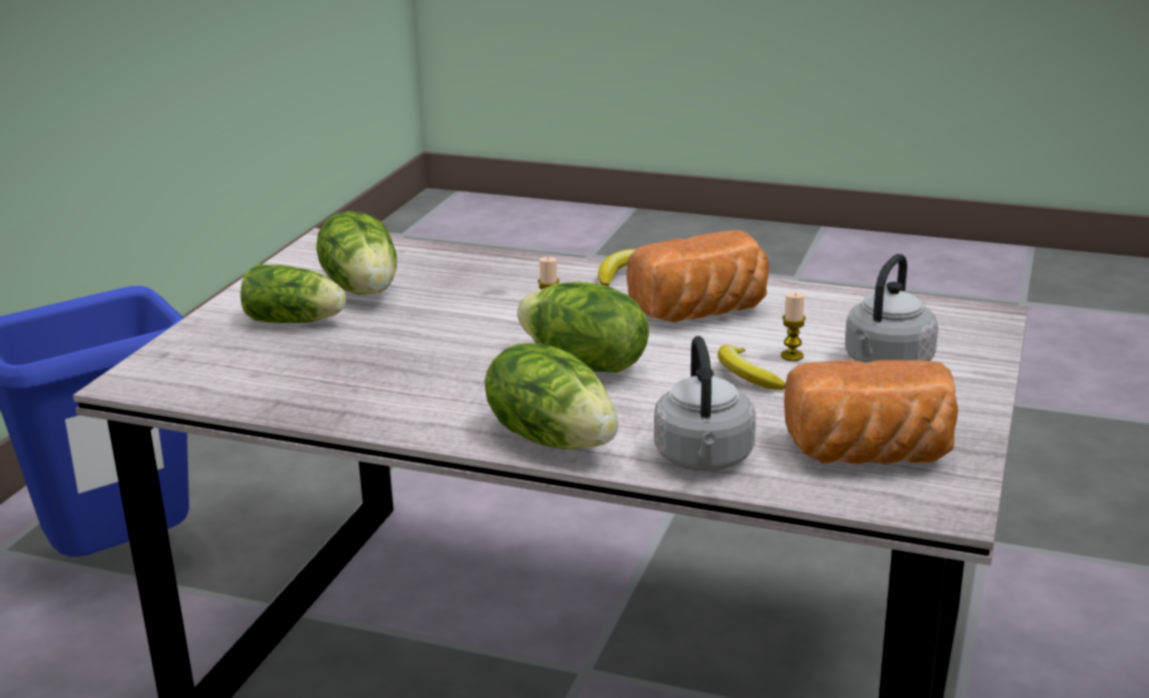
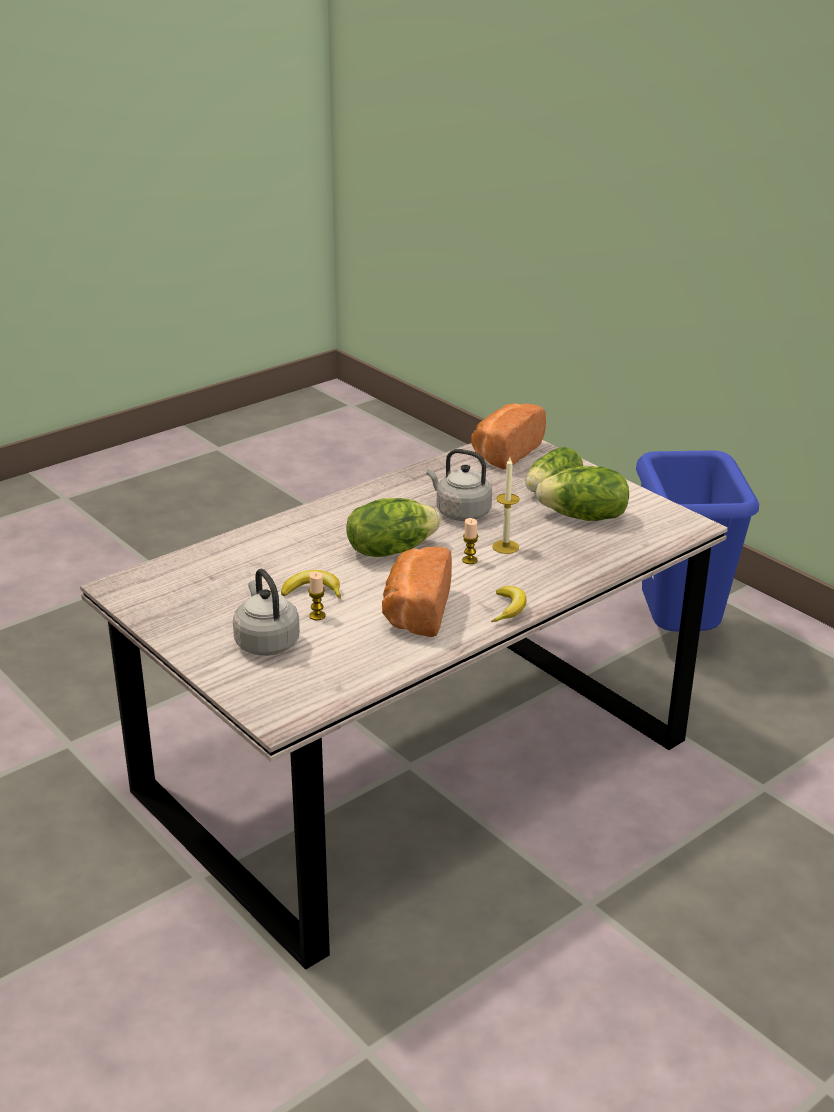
camera: 120 degrees right, 5 degrees up
(491, 308) = (505, 547): none -> candle
(553, 438) = (318, 517): lettuce -> none
(704, 460) = (245, 545): grey kettle -> grey kettle (460, 512)
(870, 456) = (184, 589): bread -> bread (504, 452)

